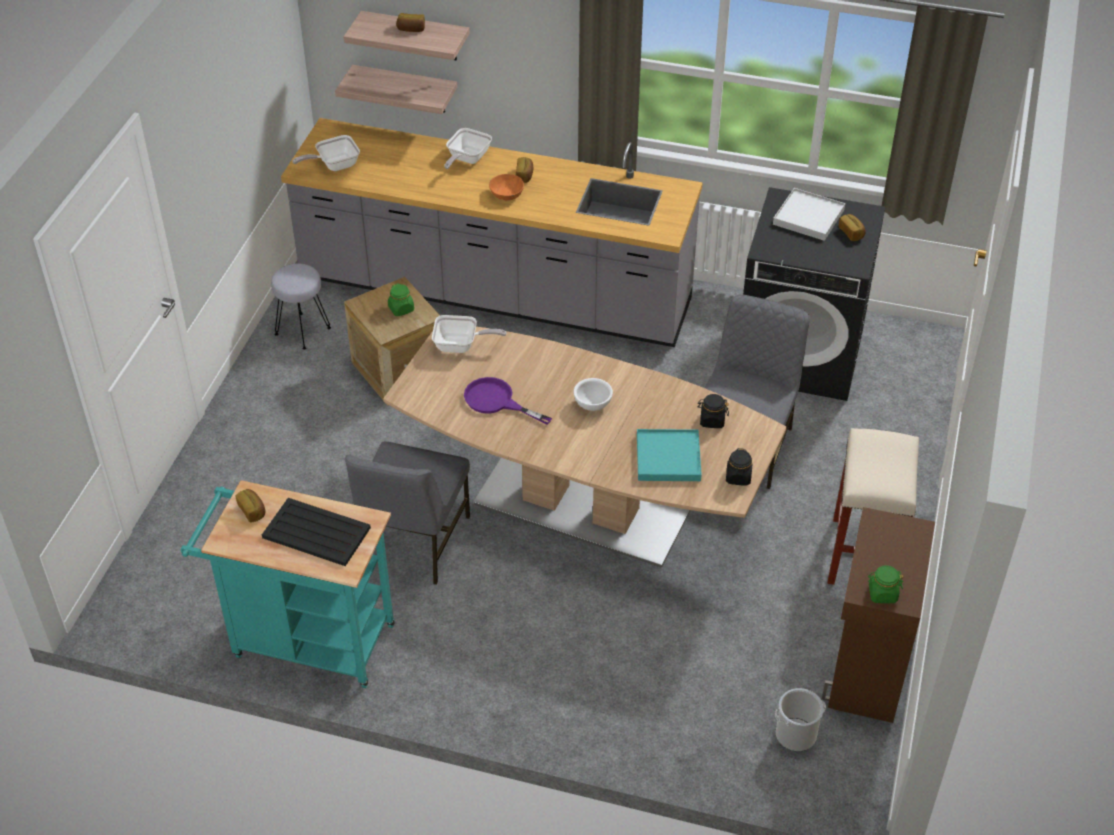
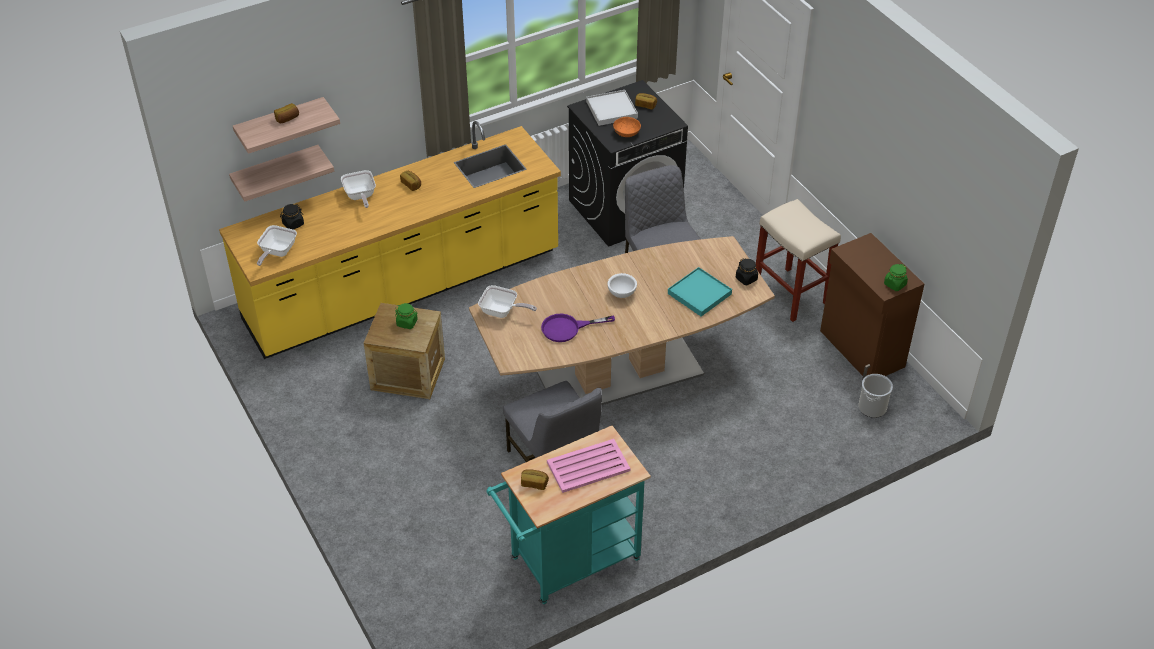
camera: 45 degrees left, 0 degrees up
(303, 330) = (310, 393): grey stool -> none
(315, 532) = (587, 466): black tray -> pink tray
(460, 346) = (502, 312): frying pan -> frying pan turned 60 degrees clockwise
(495, 293) = (403, 288): grey counter -> yellow counter
(507, 194) = (417, 202): orange bowl -> orange bowl (626, 132)
(712, 420) = (694, 258): black jar -> black jar (293, 224)

